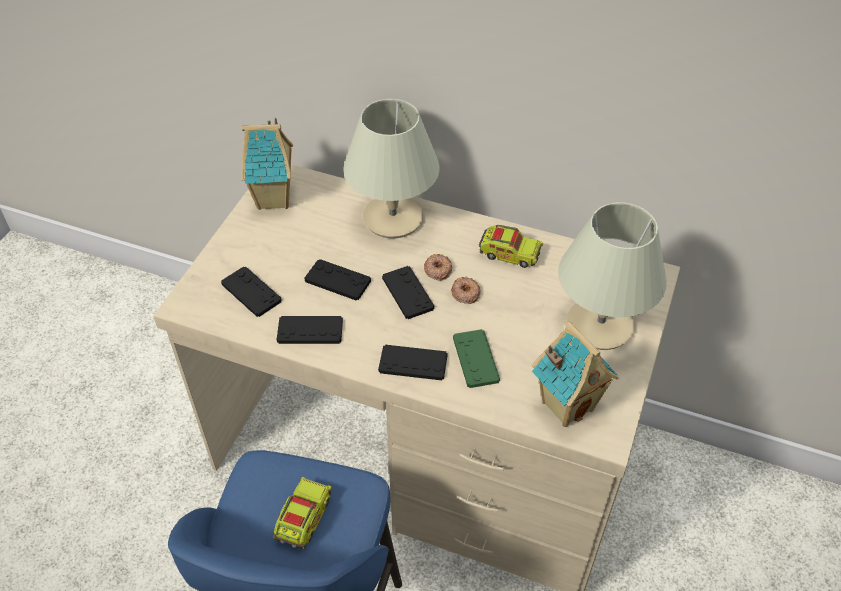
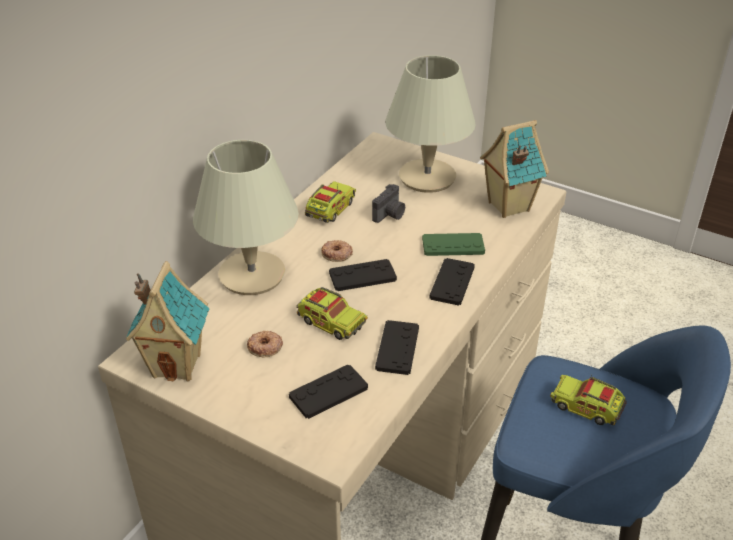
camera: 80 degrees left, 10 degrees down
(338, 281) = (331, 322): black game controller -> toy truck
(465, 293) = (372, 241): donut -> donut (265, 347)
(516, 301) = (390, 215): none -> camera

